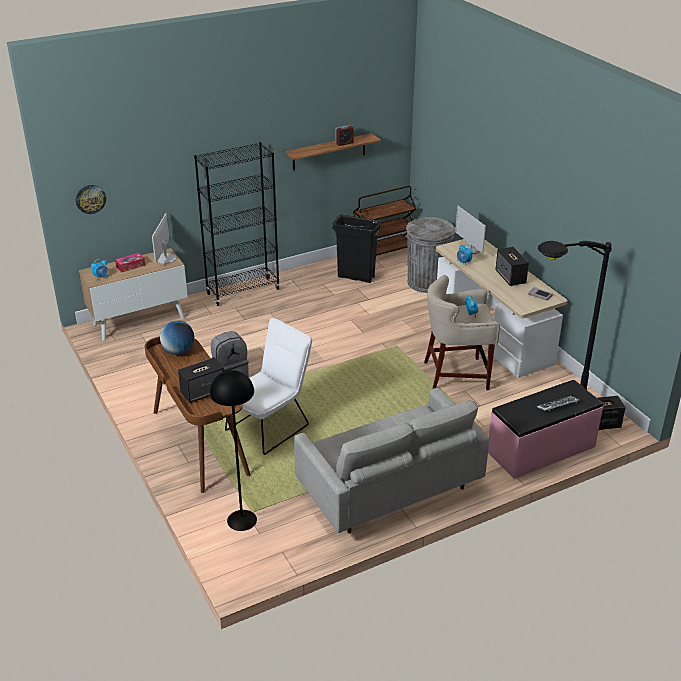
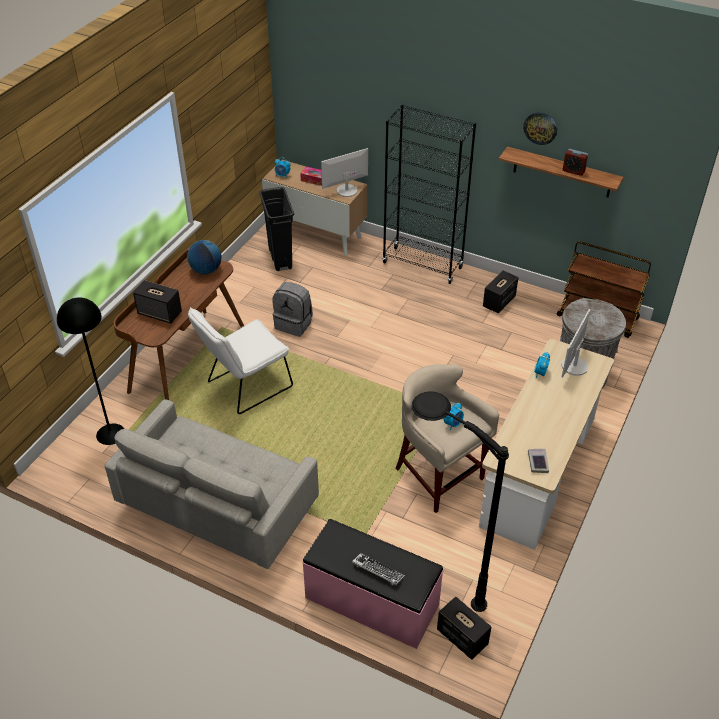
camera: 55 degrees right, 10 degrees up
(90, 199) = (301, 100): wall clock -> wall clock (540, 128)
(271, 425) = (245, 387): white chair -> white chair turned 135 degrees clockwise
(355, 277) = (530, 321): black trash can -> black trash can (280, 258)
(510, 277) = (550, 422): speaker -> speaker (499, 302)

